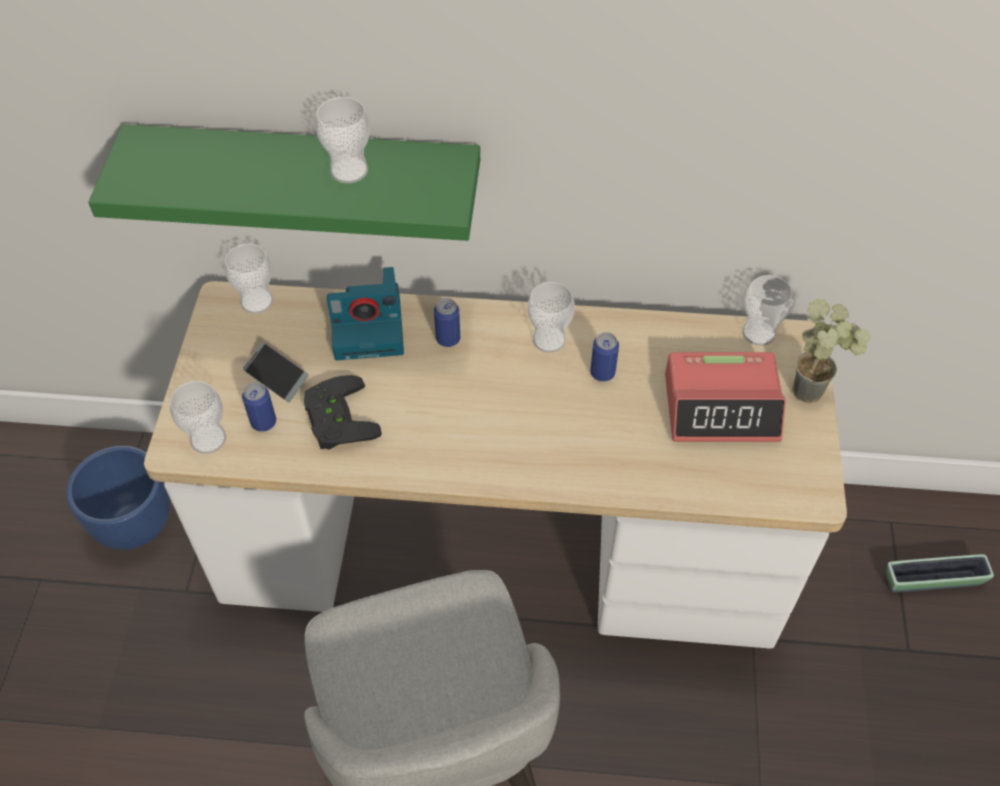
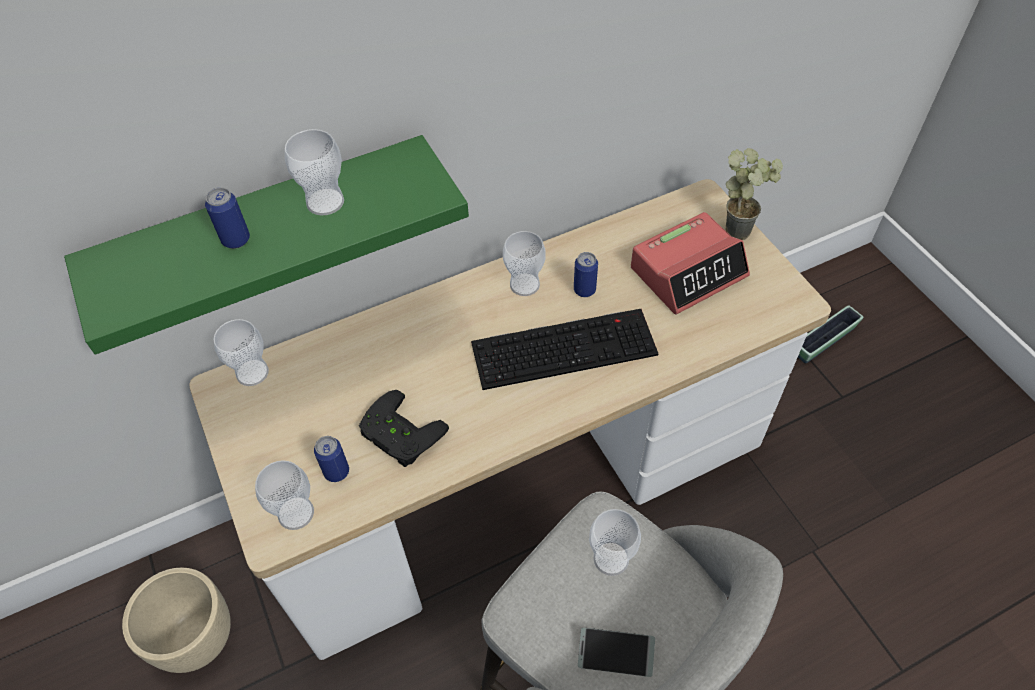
camera: 30 degrees left, 0 degrees up
(137, 526) = (199, 638): blue planter -> beige planter
(276, 376) = (319, 427): phone -> phone (615, 654)
(370, 327) = (371, 346): camera -> none
(448, 339) = (444, 323): can -> can (236, 240)
(542, 417) = (565, 347): none -> keyboard
(758, 333) = (672, 206): cup -> cup (611, 558)

